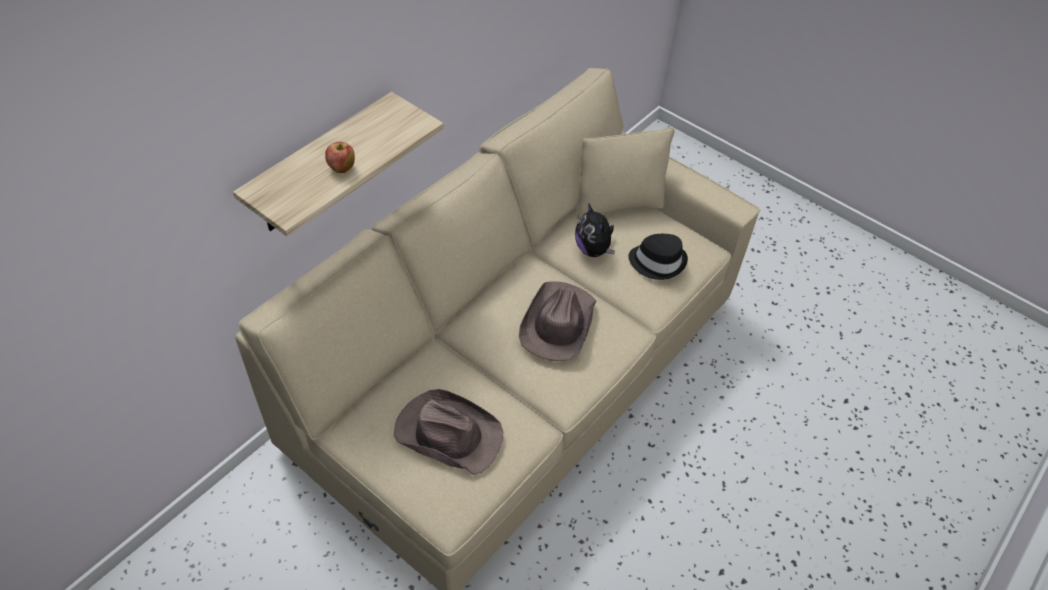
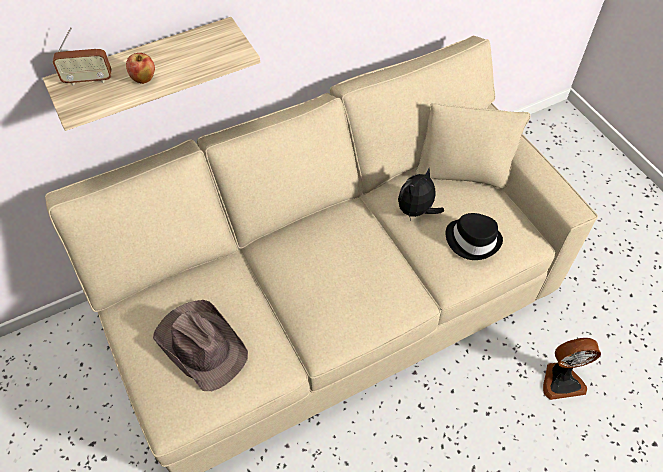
camera: 25 degrees right, 5 degrees up
(284, 182) = (88, 80): none -> radio
(557, 323) = (347, 272): brown hat -> none
(593, 249) = (416, 211): plush toy -> plush toy turned 45 degrees clockwise
(765, 378) = (561, 379): none -> fan

